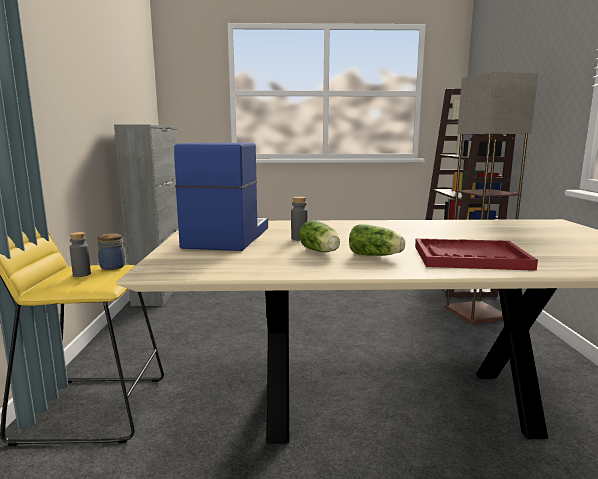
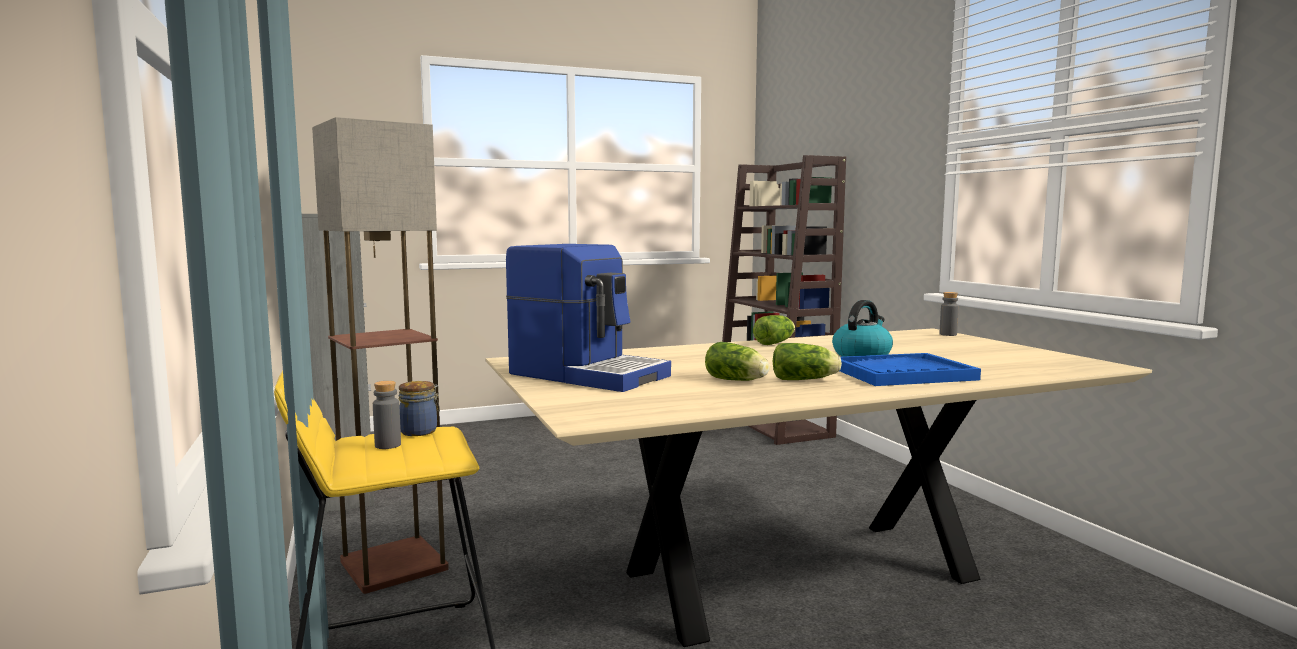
camera: 20 degrees left, 5 degrees down
(226, 237) = (588, 374): coffee machine -> coffee machine turned 135 degrees clockwise
(299, 238) = (684, 369): grey bottle -> grey bottle (948, 334)
(405, 223) = (776, 342): none -> lettuce
(460, 238) = (862, 355): none -> kettle
(469, 257) = (902, 373): red tray -> blue tray
(474, 312) = (821, 459): floor lamp -> floor lamp (391, 565)

